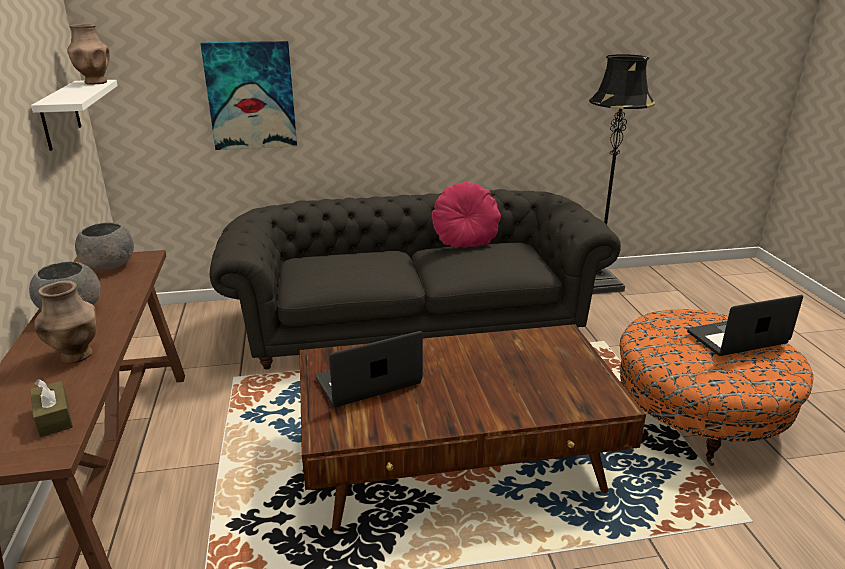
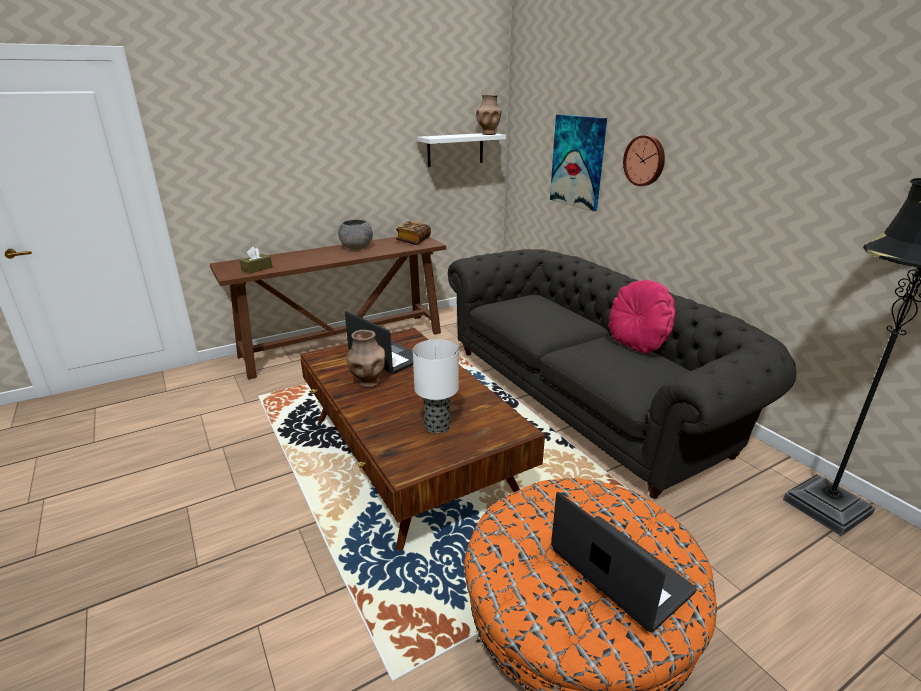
camera: 70 degrees right, 0 degrees up
(76, 355) = (312, 259): brown vase -> brown vase (368, 383)
(109, 266) = (413, 240): grey bowl -> book
(354, 79) = (645, 160): none -> wall clock
(545, 373) = (438, 426): none -> table lamp

